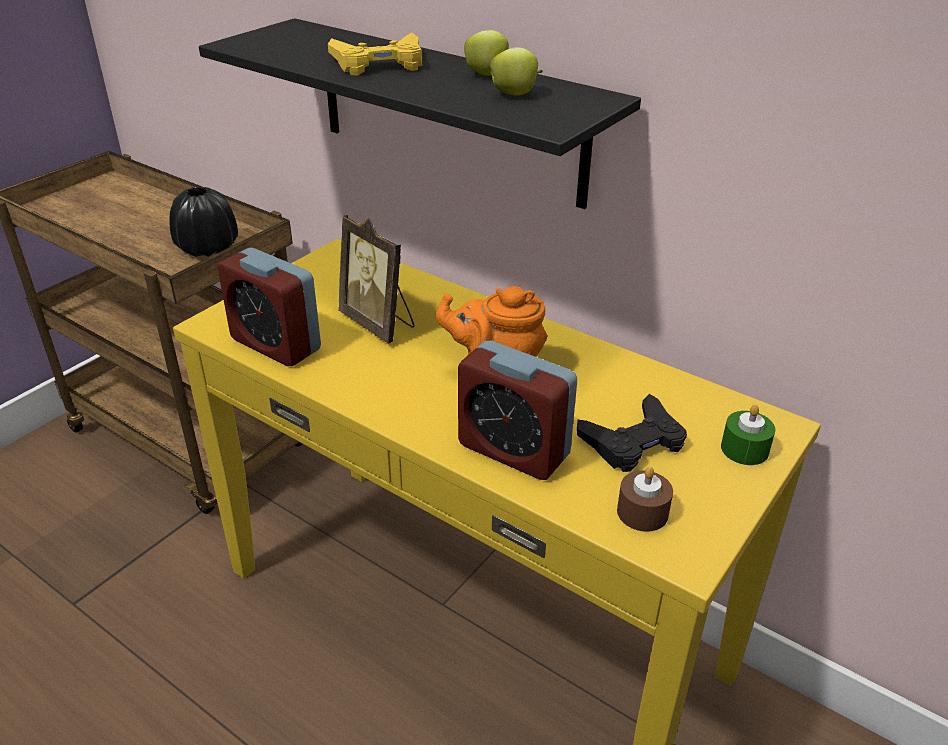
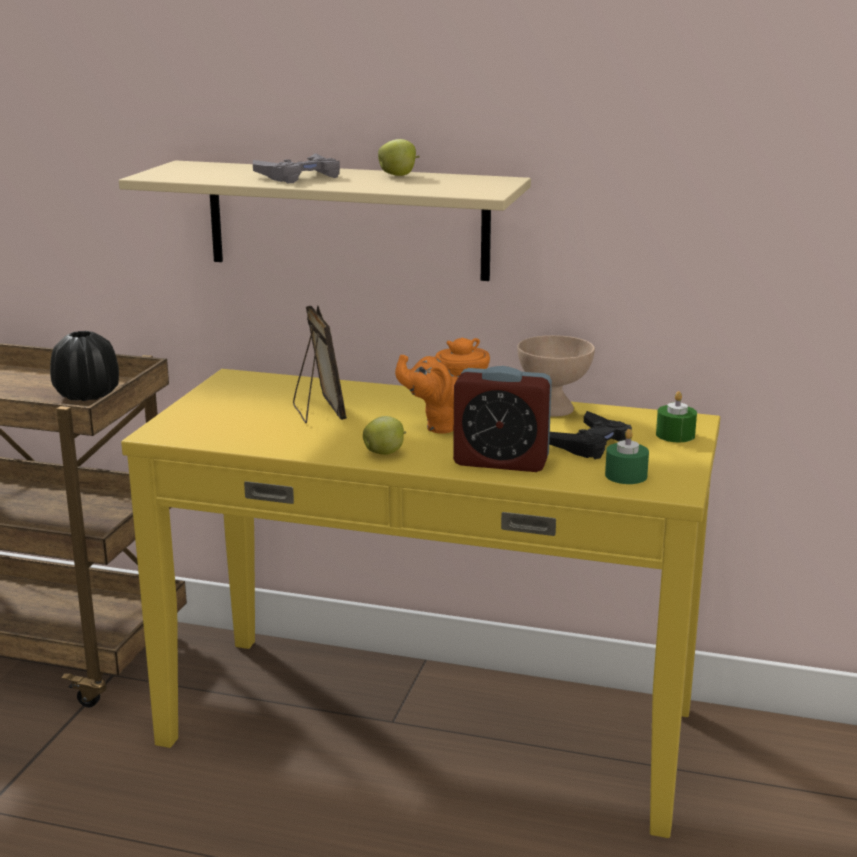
camera: 20 degrees left, 15 degrees down
(276, 344) = (235, 436): alarm clock -> none
(379, 63) = (300, 176): yellow game controller -> grey game controller
(379, 323) = (318, 412): picture frame -> picture frame turned 135 degrees counterclockwise
(448, 111) = (347, 220): black shelf -> beige shelf
(515, 94) = (435, 182): apple -> apple (385, 453)
(625, 370) = (552, 409): none -> beige bowl
(642, 512) = (626, 475): brown candle -> green candle

